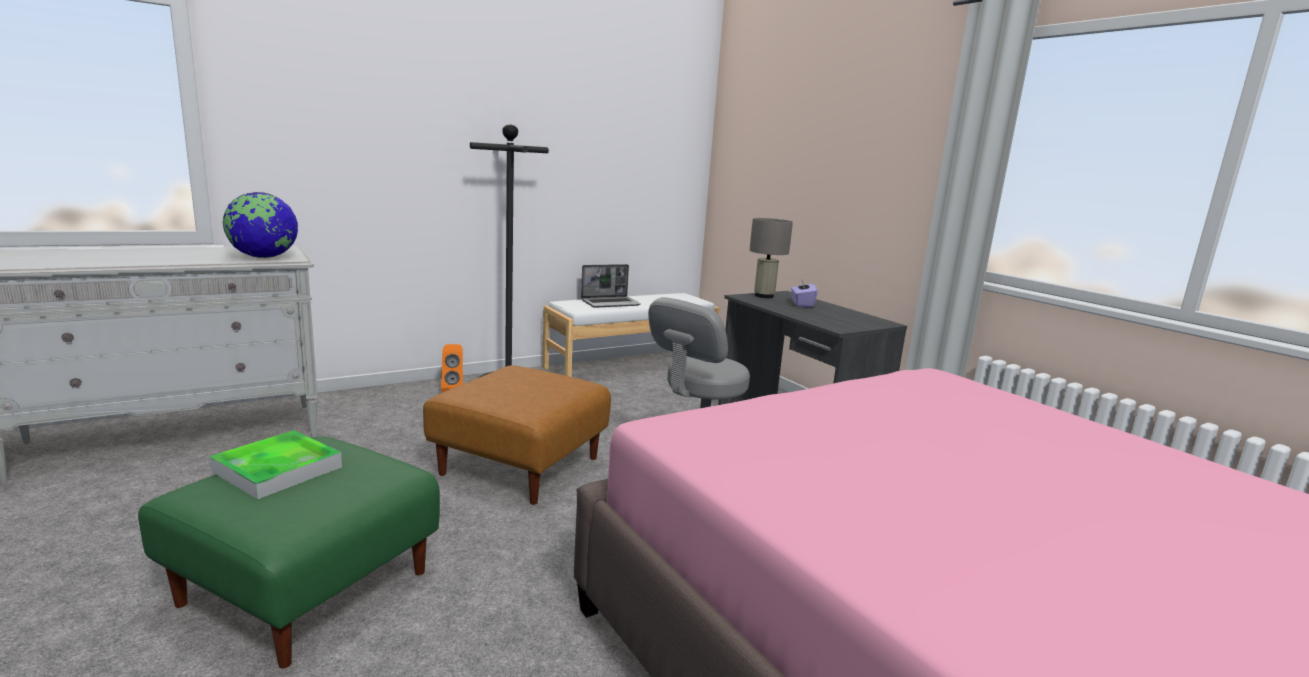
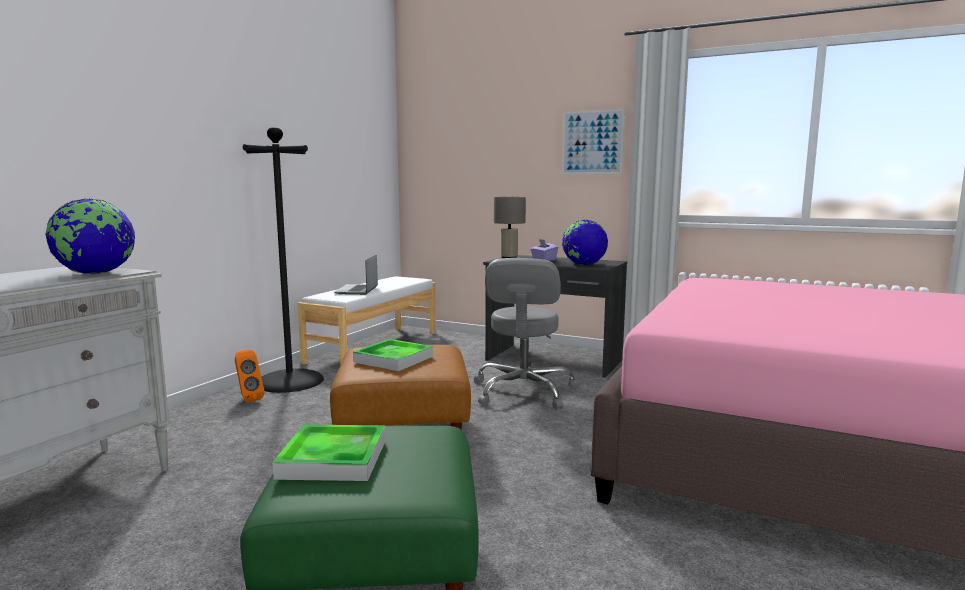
camera: 30 degrees left, 5 degrees down
(513, 387) = (393, 359): none -> tray
(611, 303) = (357, 290): laptop -> laptop turned 150 degrees clockwise
(829, 320) = (584, 264): none -> globe
(903, 156) = (592, 142): none -> picture

